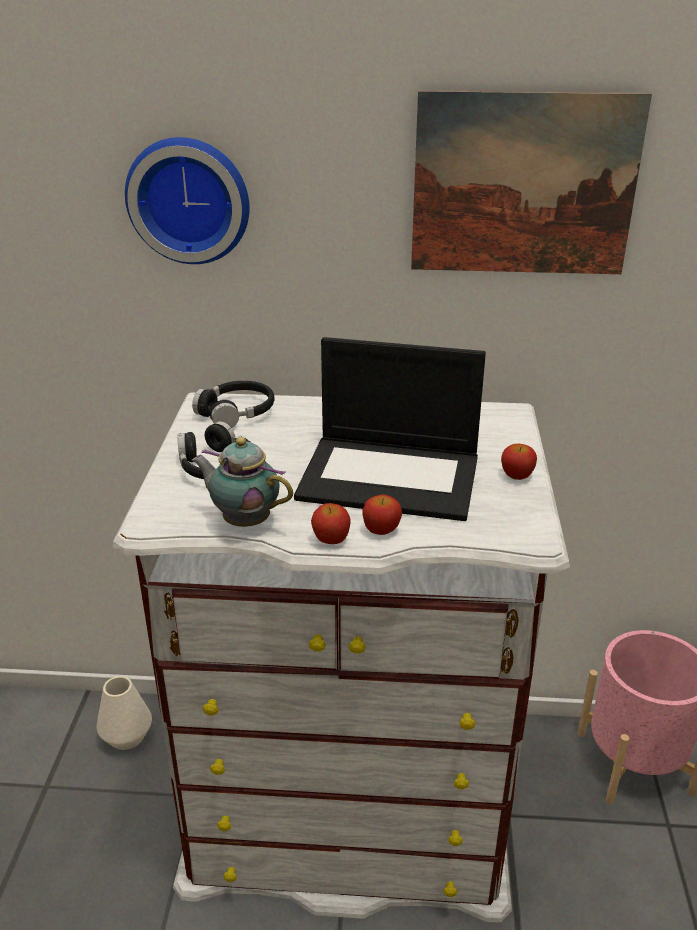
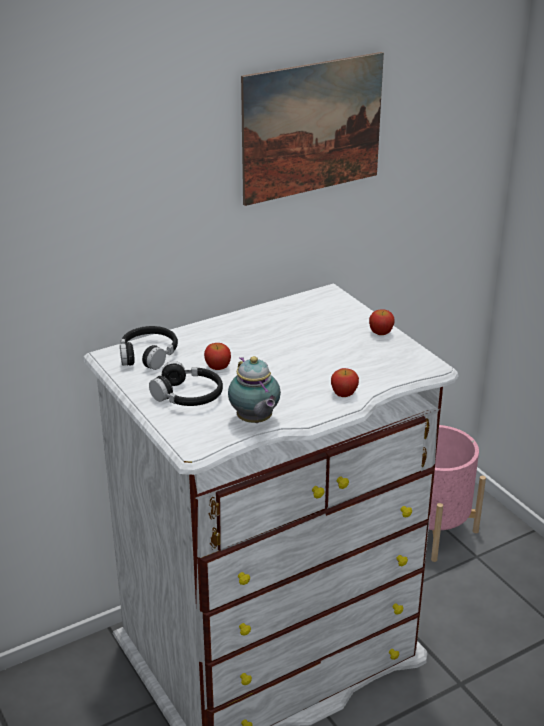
camera: 35 degrees left, 0 degrees up
(127, 736) = (55, 693): white vase -> none
(189, 199) = (76, 192): wall clock -> none
(244, 520) = (255, 421): teapot -> teapot turned 105 degrees counterclockwise
(330, 539) = (322, 410): apple -> apple (217, 367)
(392, 477) = (309, 360): laptop -> none

